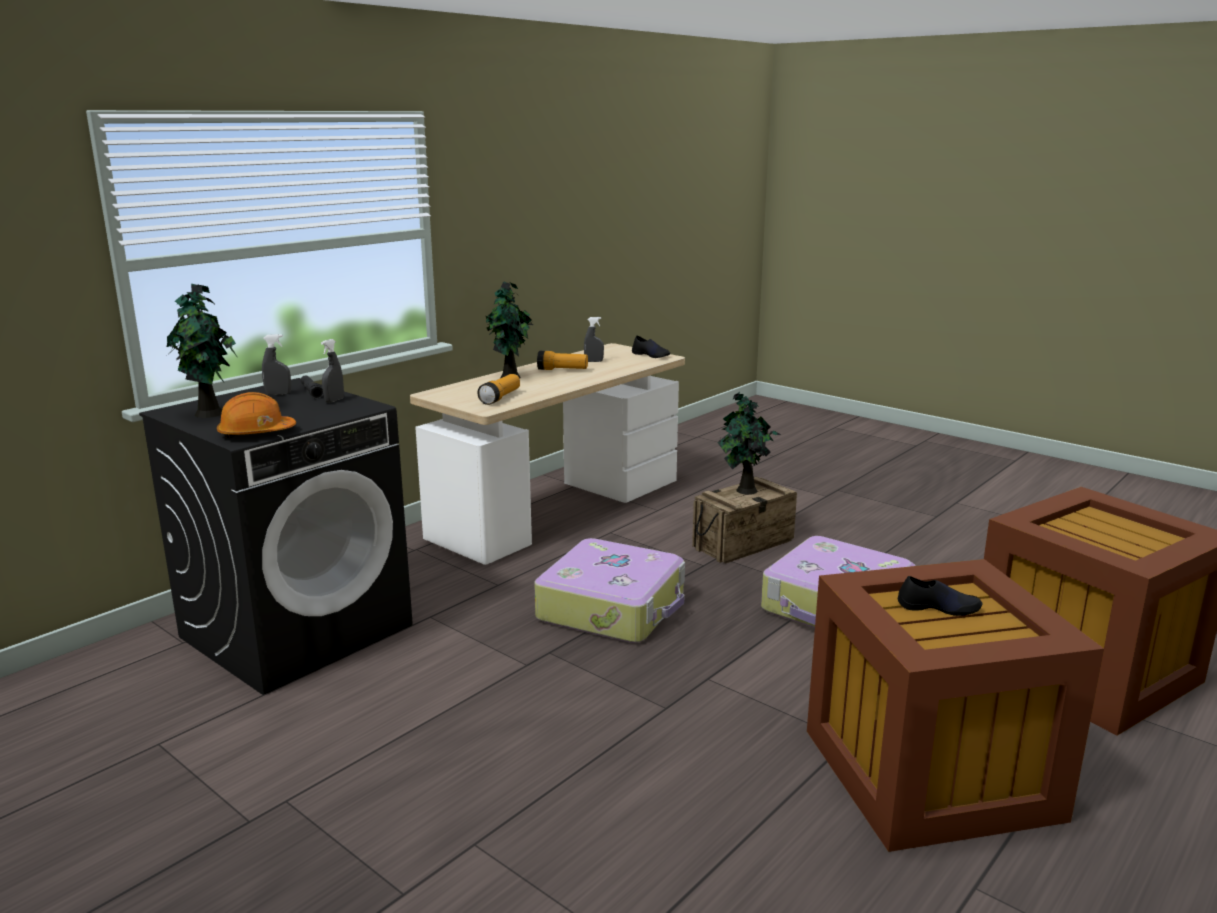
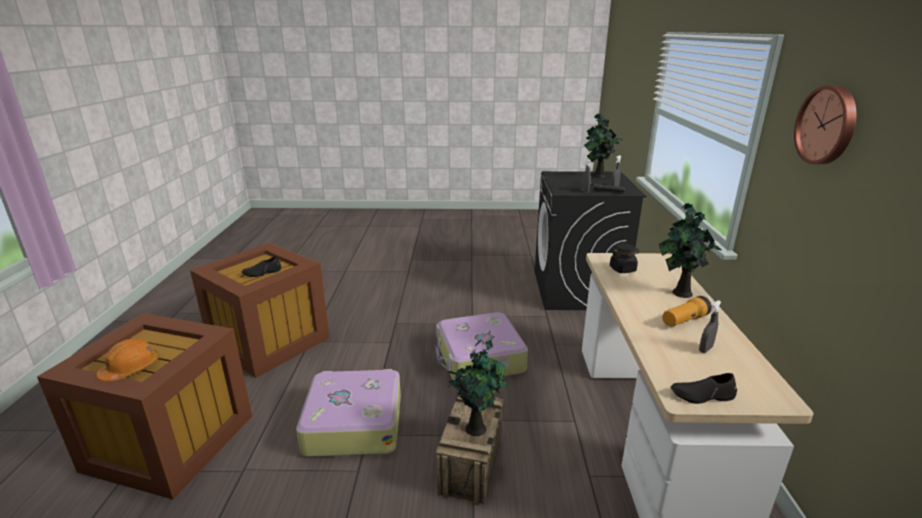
camera: 140 degrees right, 5 degrees up
(256, 433) = (555, 175): orange hard hat -> orange hard hat (131, 369)
(500, 398) = (622, 269): flashlight -> black jar
(504, 180) = (827, 125): none -> wall clock

